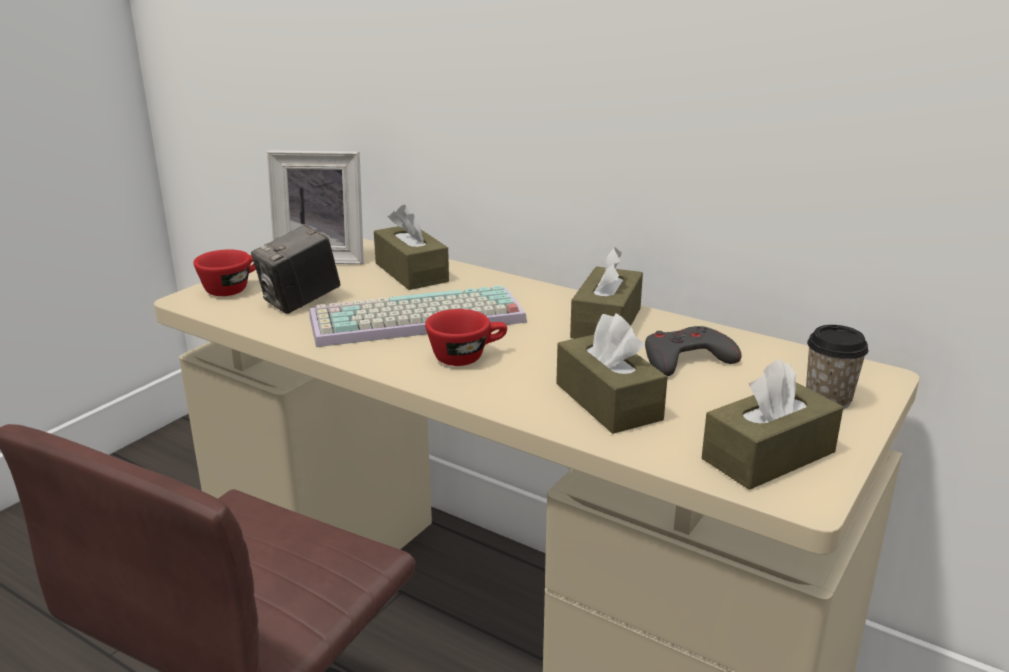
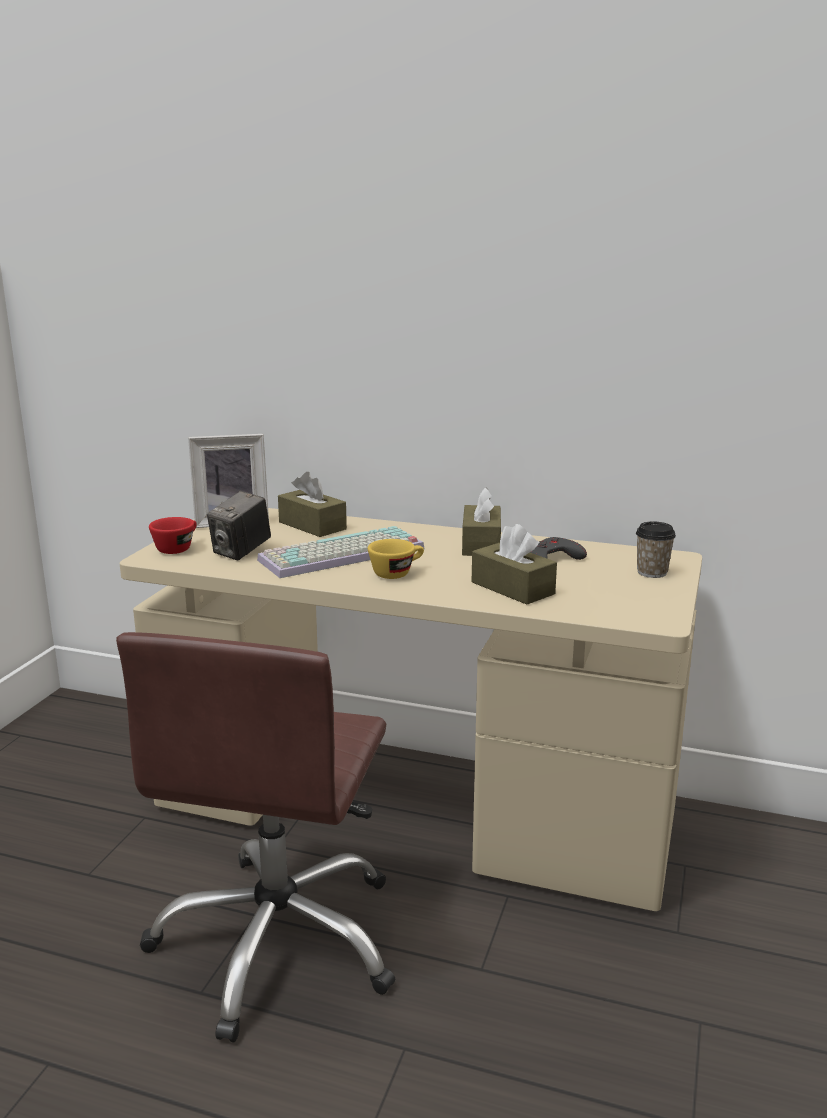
camera: 15 degrees left, 5 degrees down
(467, 356) = (397, 573): red cup -> yellow cup
(768, 455) = (630, 605): brown tissue box -> none

